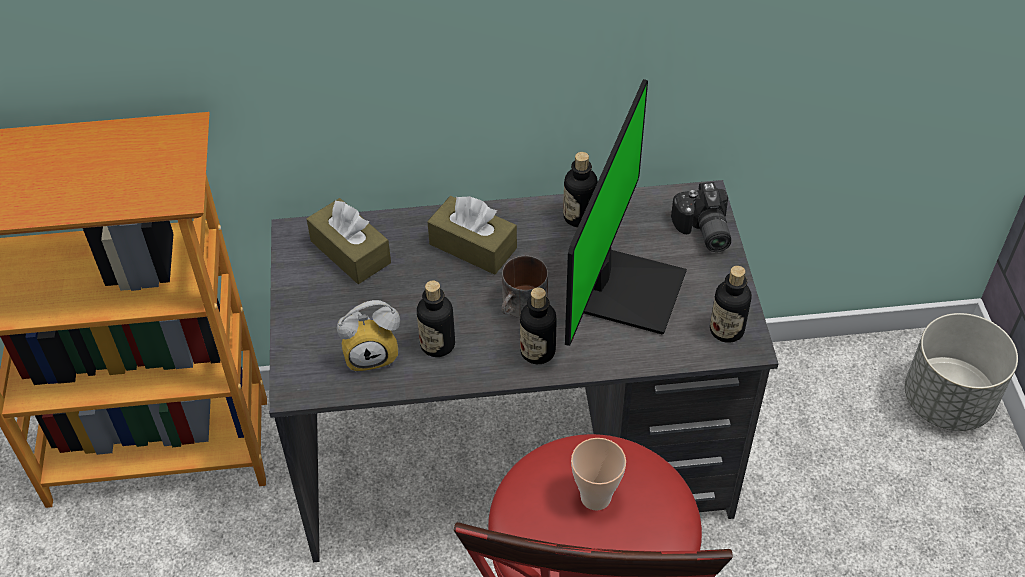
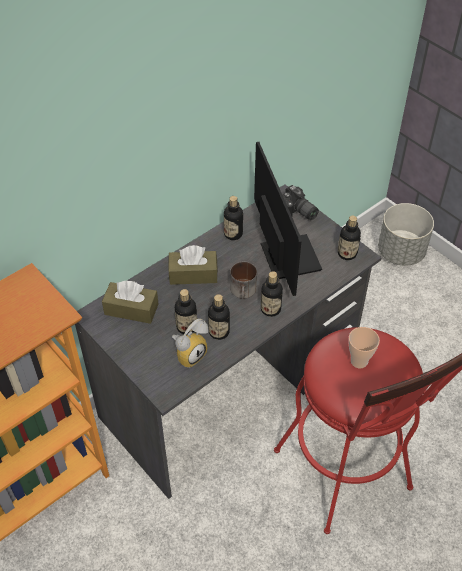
camera: 35 degrees left, 0 degrees up
(401, 314) = (186, 327): none -> bottle

